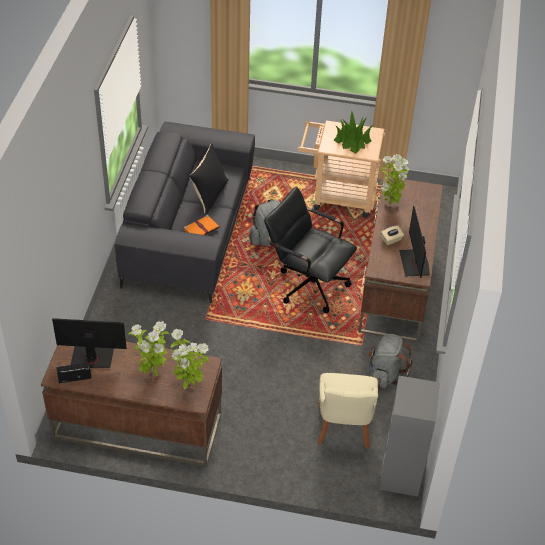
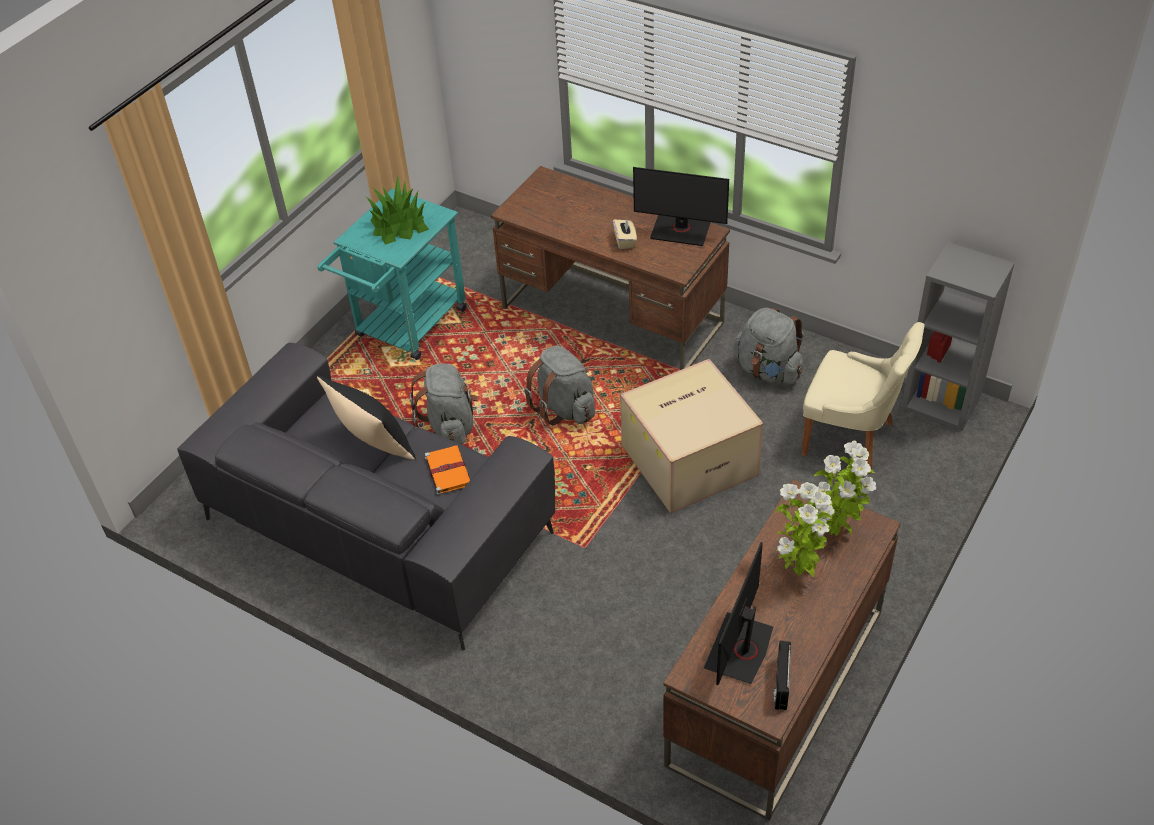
camera: 65 degrees left, 0 degrees up
(292, 351) = (690, 458): none -> cardboard box
(307, 283) = (564, 408): black office chair -> grey backpack
(337, 197) = (406, 328): beige cart -> turquoise cart
(390, 204) = (553, 224): potted plant -> none

